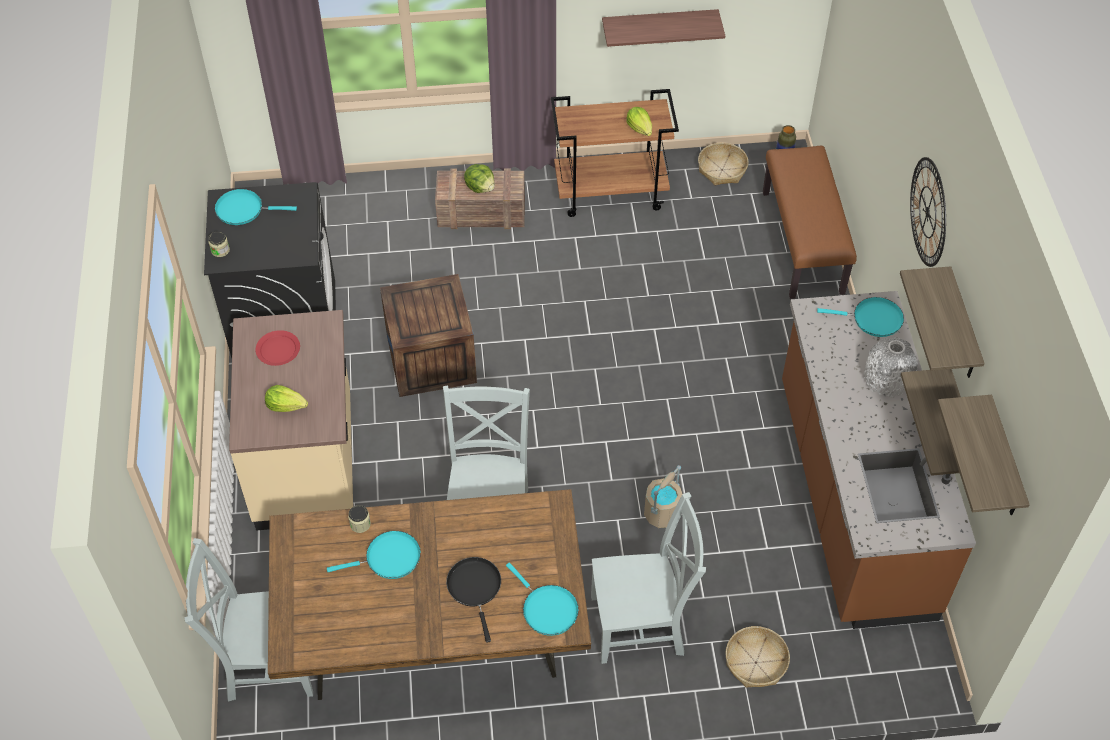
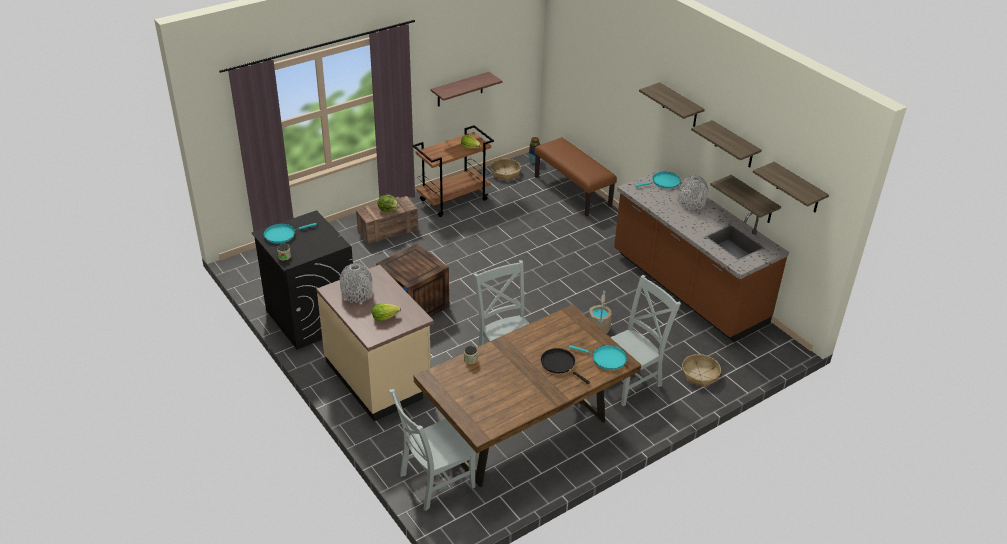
camera: 30 degrees left, 15 degrees down
(277, 349) = (357, 293): red plate -> grey vase
(389, 558) = (500, 369): turquoise frying pan -> none
(928, 212) = (680, 106): wall clock -> shelf

